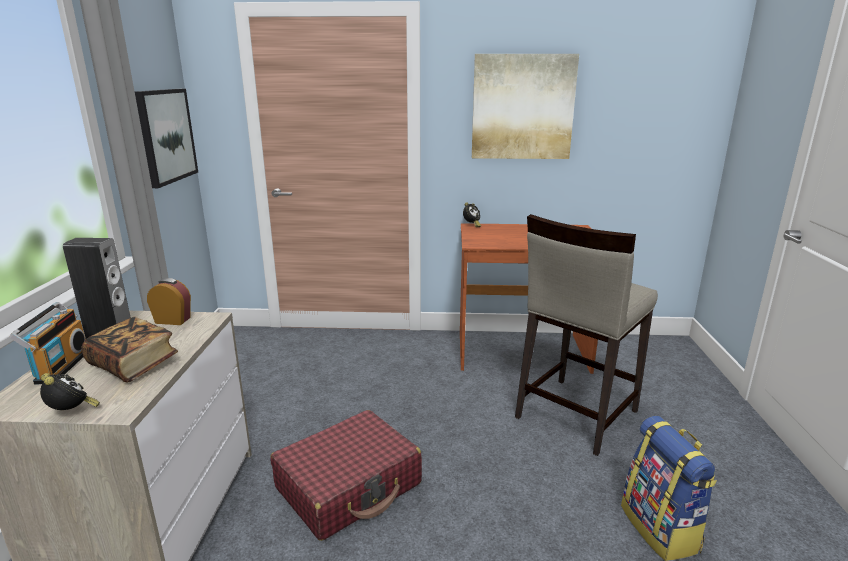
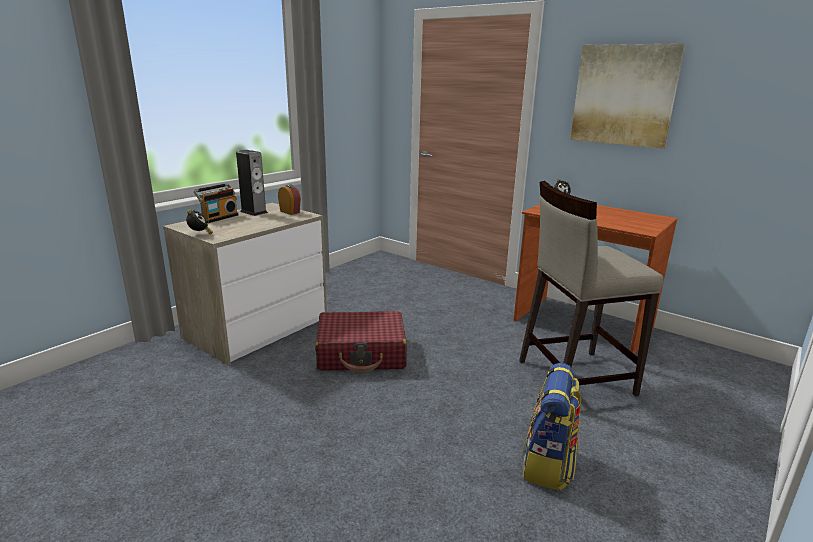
camera: 35 degrees right, 0 degrees up
(134, 364) = (246, 224): book -> none
(166, 136) = (353, 104): picture -> none

